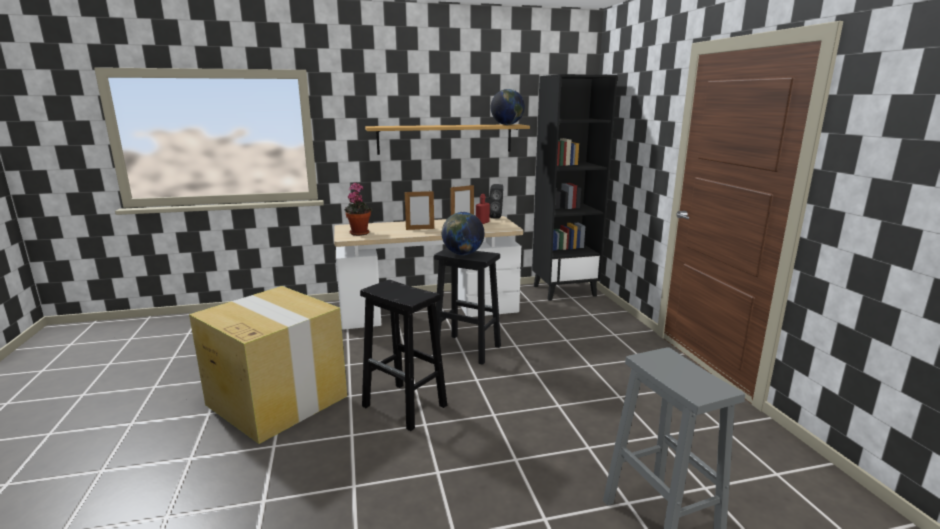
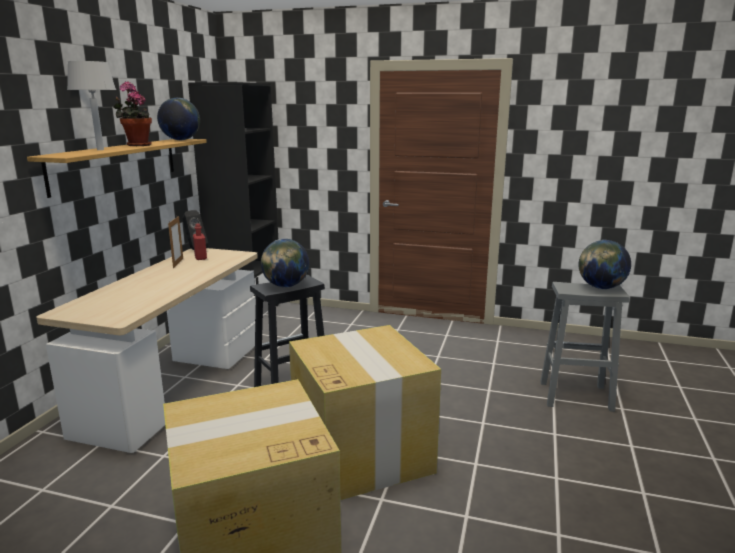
camera: 60 degrees left, 0 degrees up
(359, 233) = (112, 310): potted plant -> potted plant (137, 145)
(405, 406) = (360, 453): black stool -> cardboard box
(416, 126) = (100, 150): none -> grey table lamp
(420, 229) = (165, 282): picture frame -> none
(699, 380) = (601, 287): none -> globe

